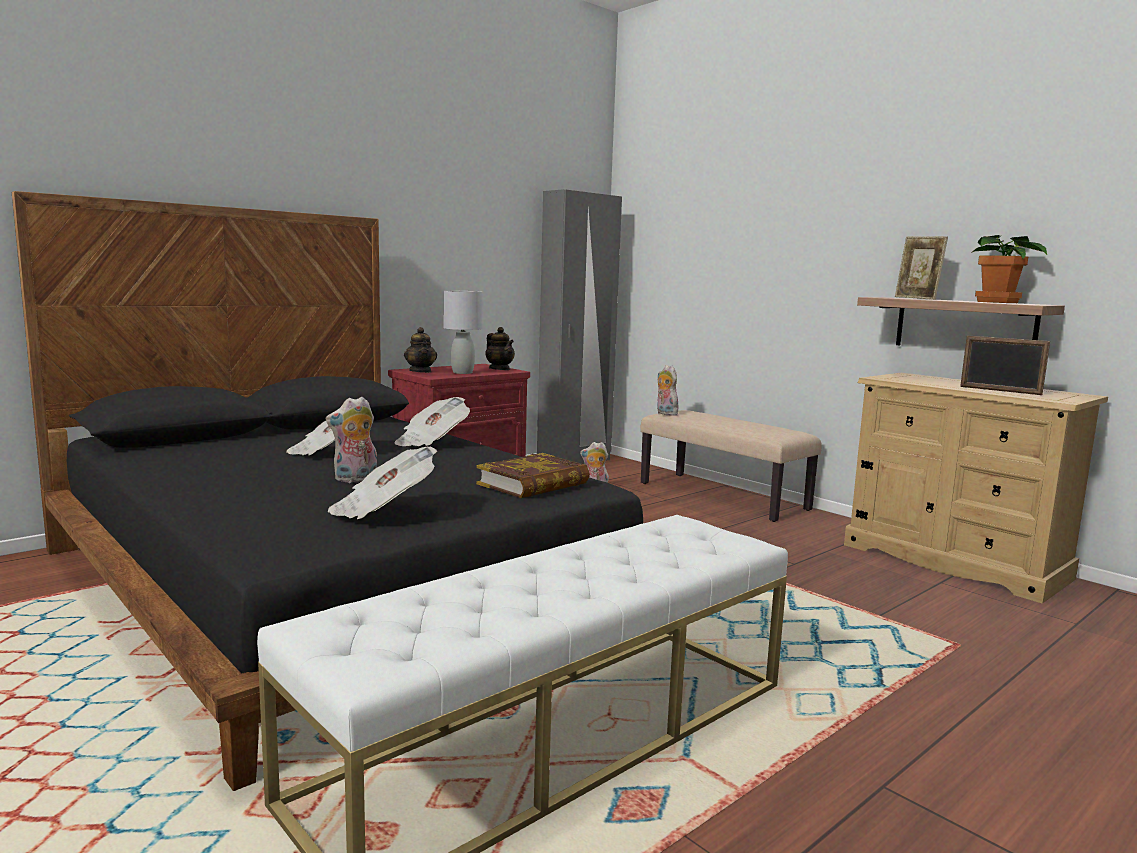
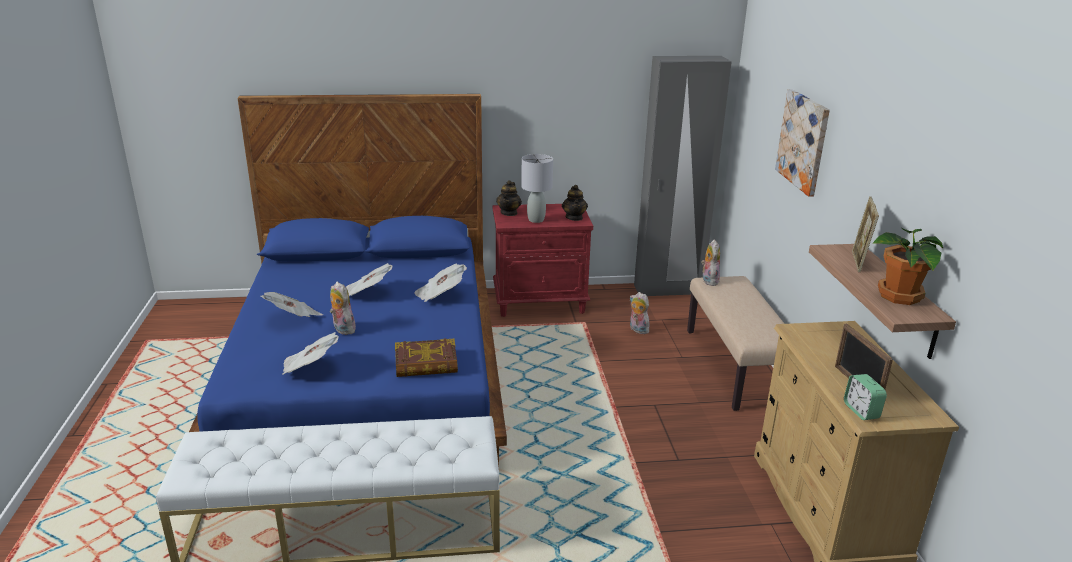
camera: 35 degrees right, 15 degrees up
(260, 480) = (294, 318): none -> newspaper
(333, 584) = (368, 372): black bed -> blue bed
(355, 480) = (342, 329): plush toy -> plush toy turned 45 degrees clockwise
(754, 240) = (803, 141): none -> picture
(1043, 398) = (861, 411): none -> alarm clock

